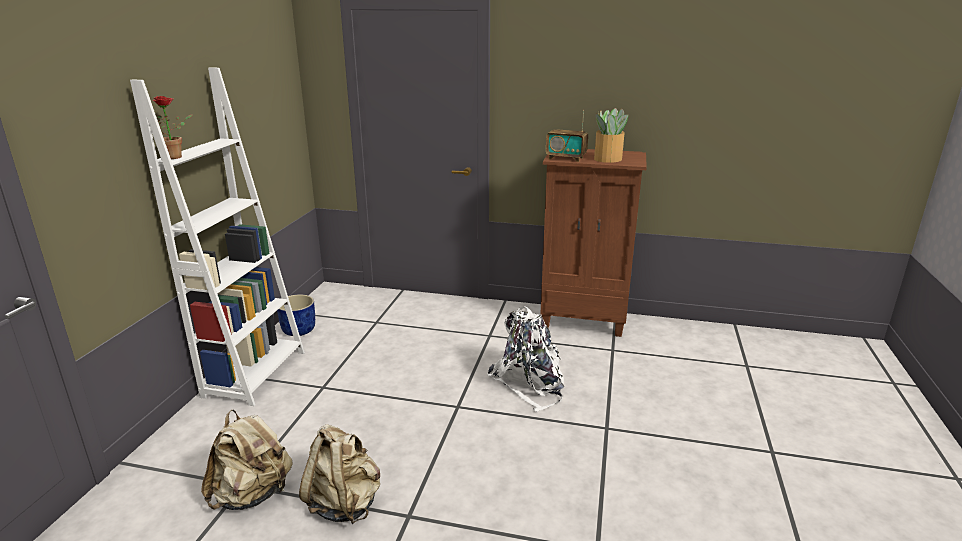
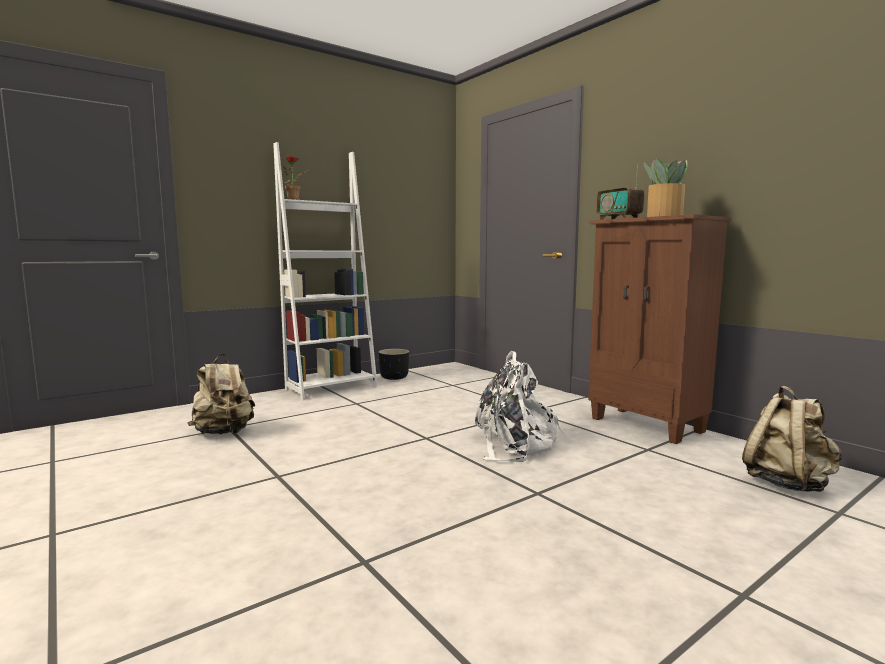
camera: 40 degrees right, 15 degrees down
(299, 330) = (394, 377): blue planter -> black planter
(344, 503) = (257, 455): beige backpack -> beige backpack (788, 484)

